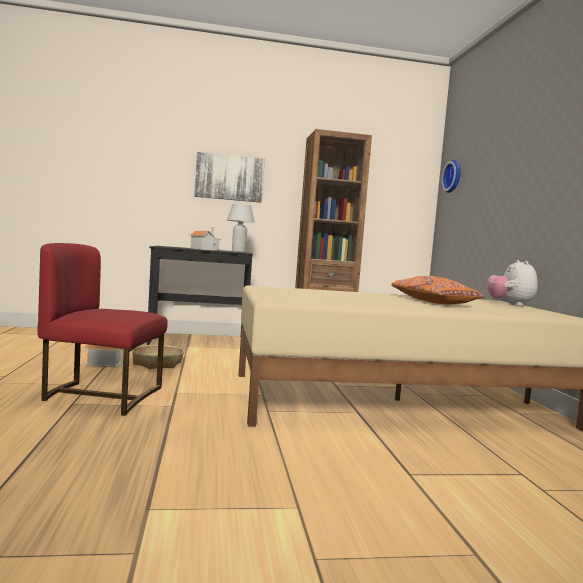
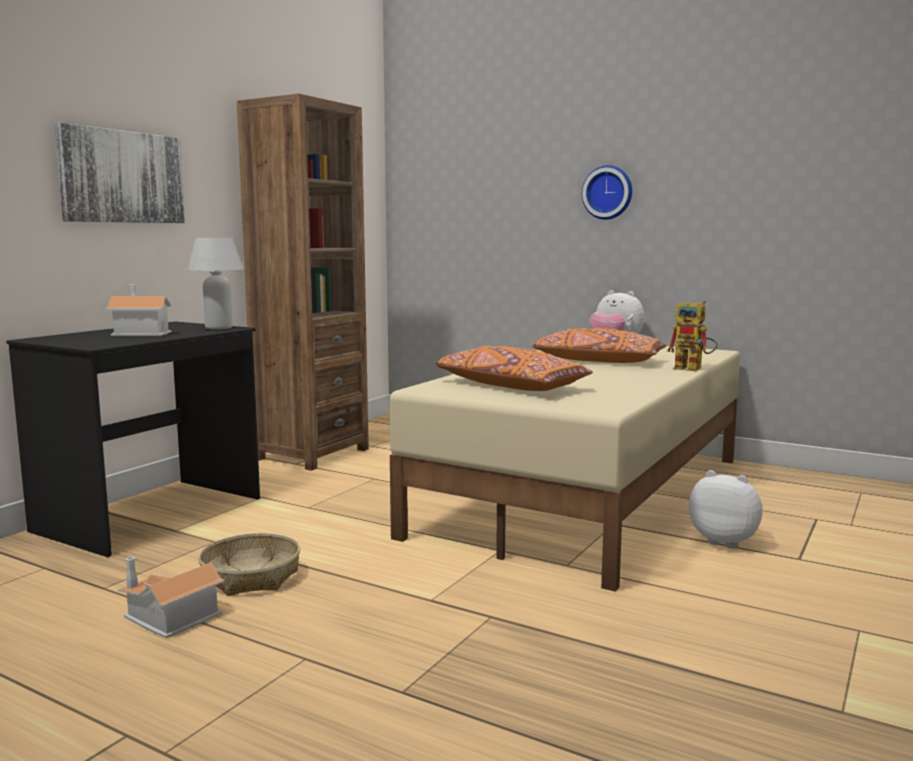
camera: 50 degrees left, 5 degrees up
(101, 396) = (385, 659): red chair -> none
(302, 293) = (510, 386): none -> orange pillow
(394, 446) = (725, 541): none -> plush toy
(453, 176) = (426, 168): wall clock -> wall clock (608, 192)
(469, 312) = (694, 369): none -> toy robot

